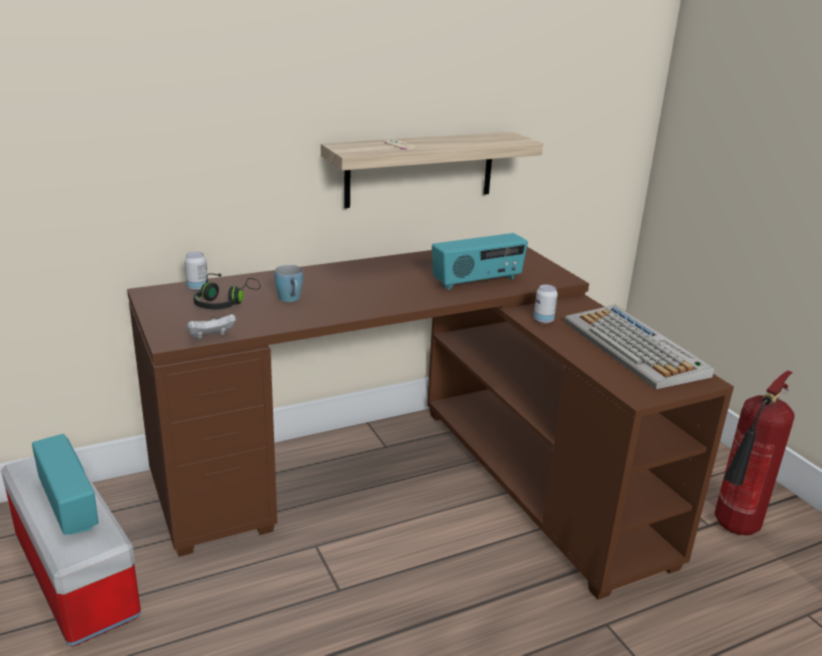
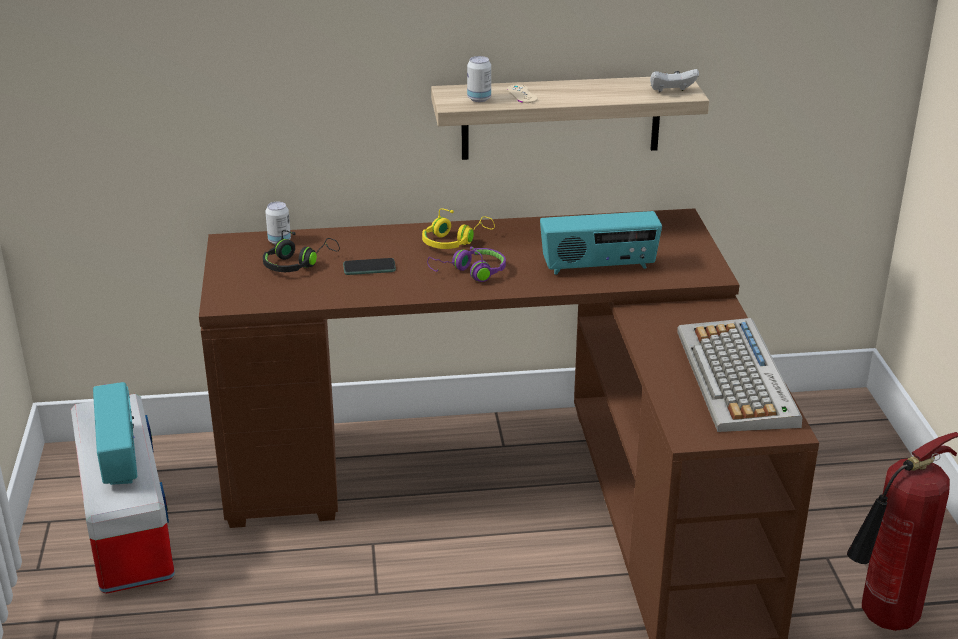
camera: 20 degrees right, 5 degrees up
(211, 337) = (263, 305): white game controller -> white game controller (671, 92)
(291, 300) = (369, 268): blue mug -> phone
(350, 275) = (454, 241): none -> yellow headphones
(380, 295) = (470, 273): none -> purple headphones
(543, 320) = (653, 327): can -> can (479, 99)

